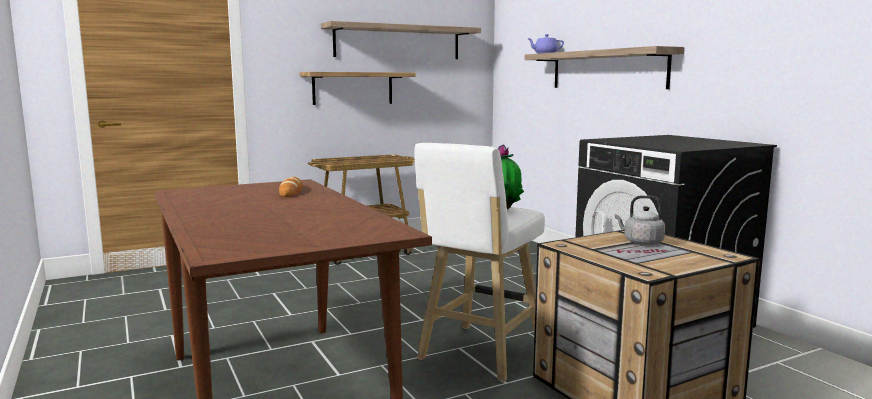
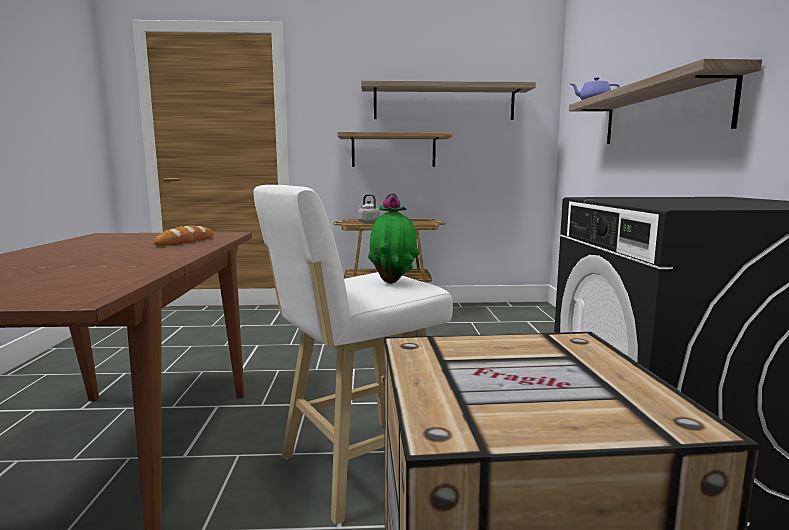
camera: 25 degrees right, 0 degrees up
(641, 242) = (547, 360): grey kettle -> grey kettle (367, 222)

